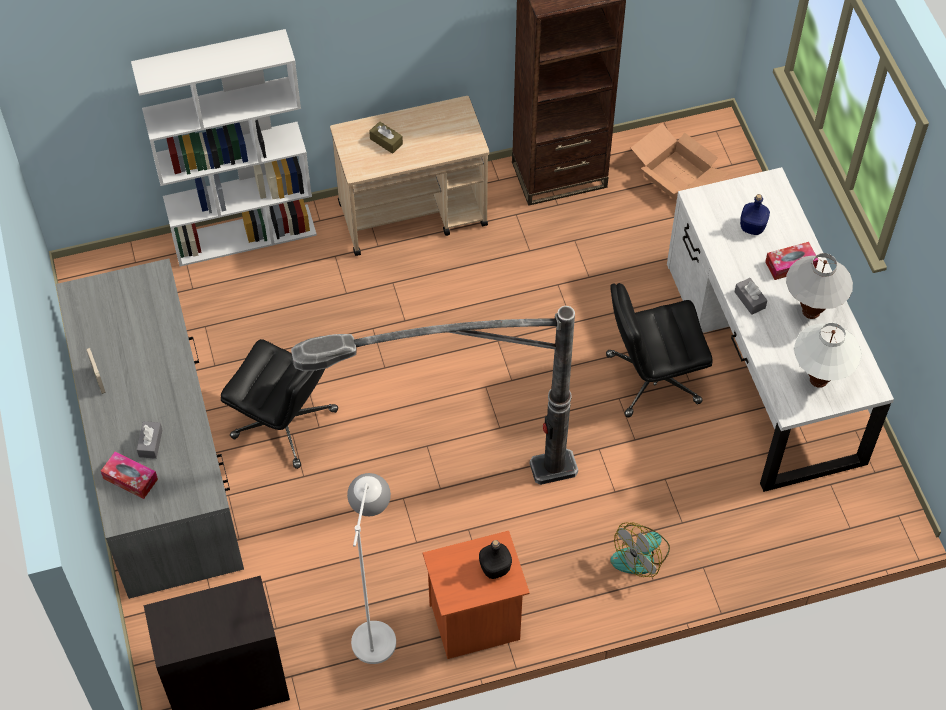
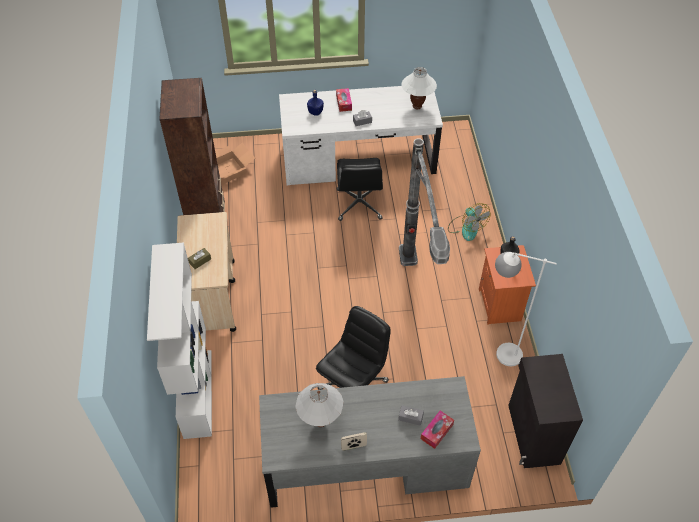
camera: 80 degrees left, 5 degrees down
(811, 312) = (375, 101): white table lamp -> white table lamp (320, 421)

